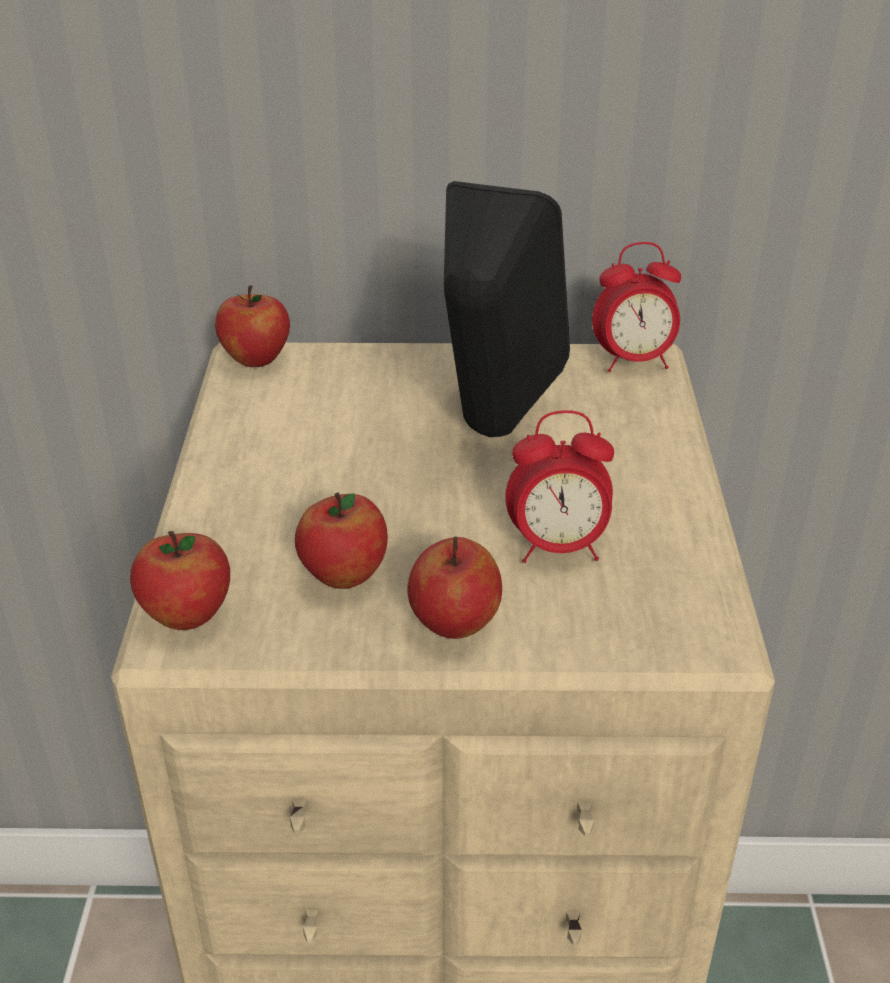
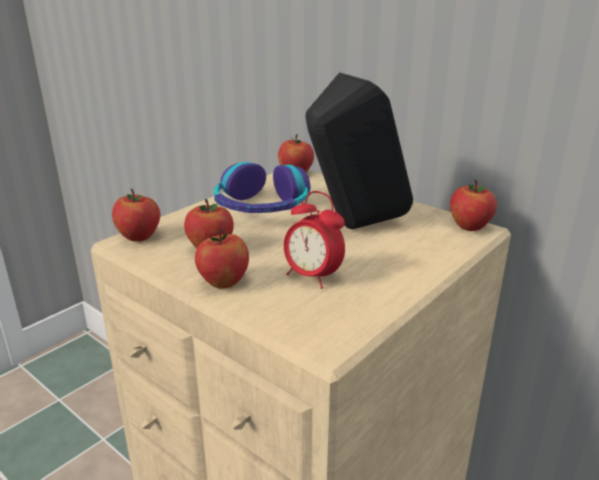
camera: 40 degrees right, 10 degrees down
(302, 455) = (261, 207): none -> headphones
(633, 362) = (469, 227): alarm clock -> apple

